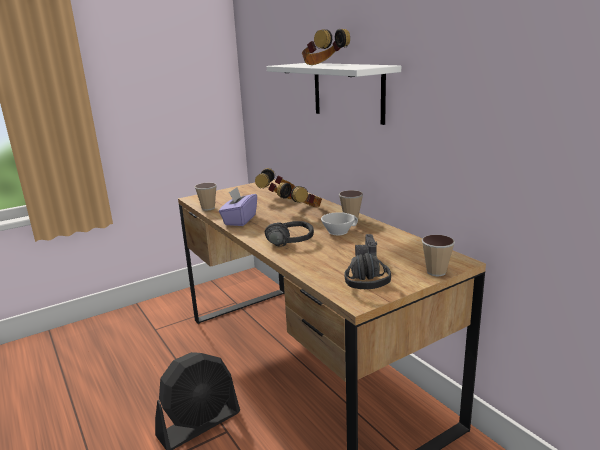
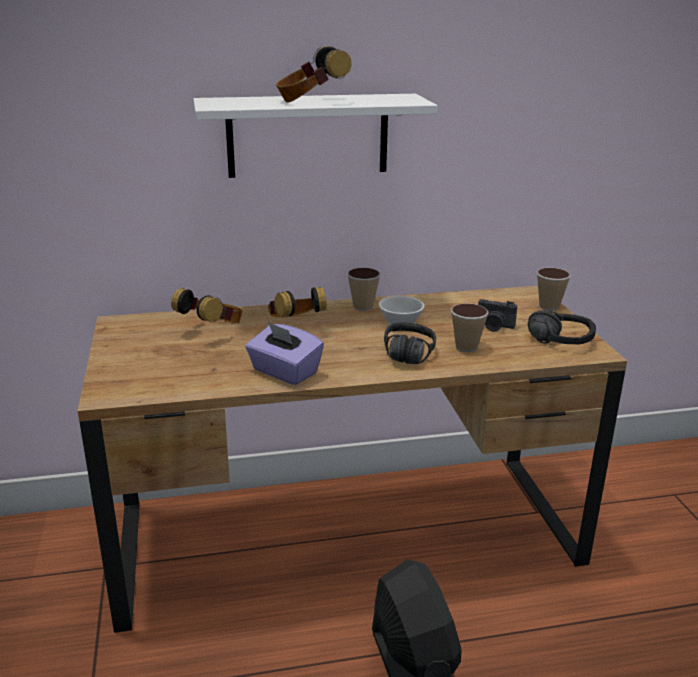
camera: 70 degrees left, 5 degrees up
(208, 208) = (187, 389): cup -> cup (466, 347)

